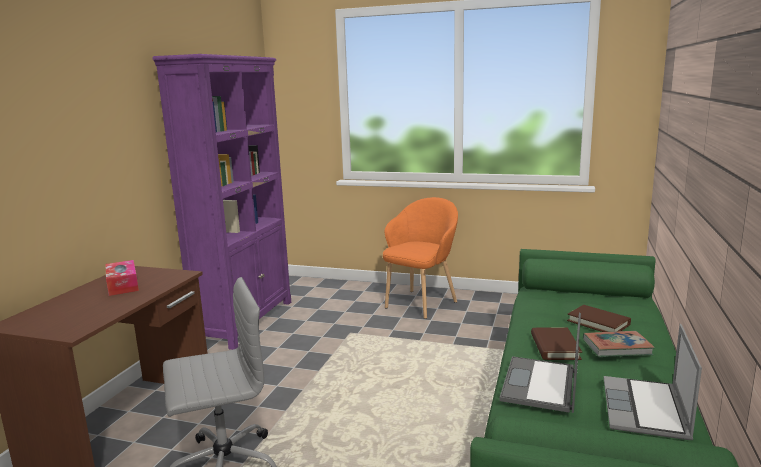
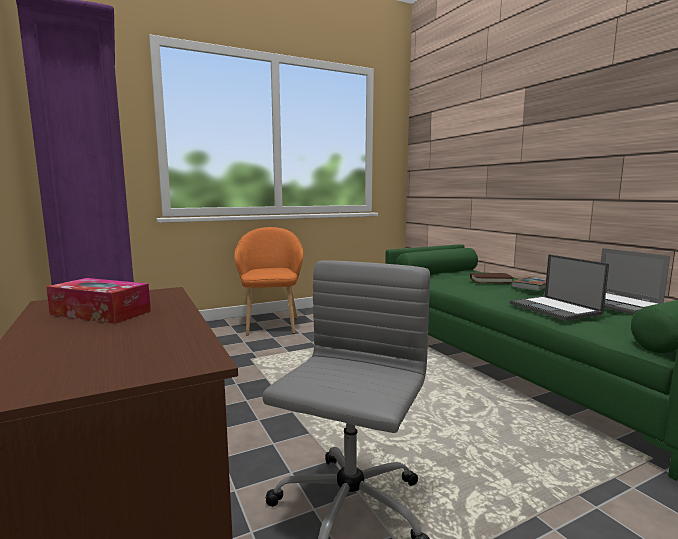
camera: 45 degrees left, 5 degrees down
(555, 347) = (507, 293): brown book -> none

